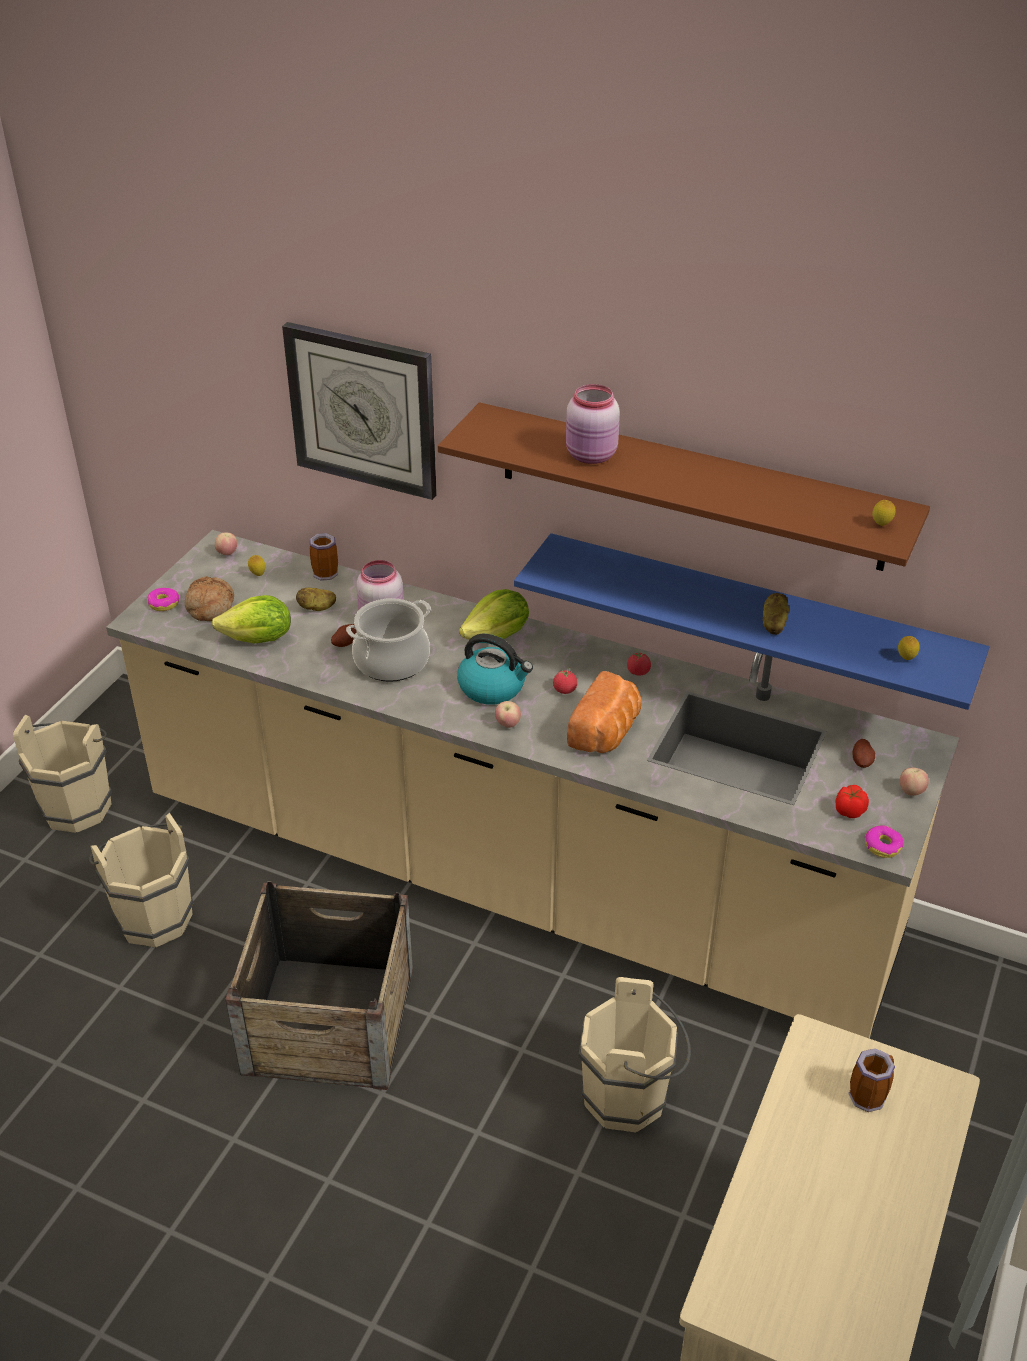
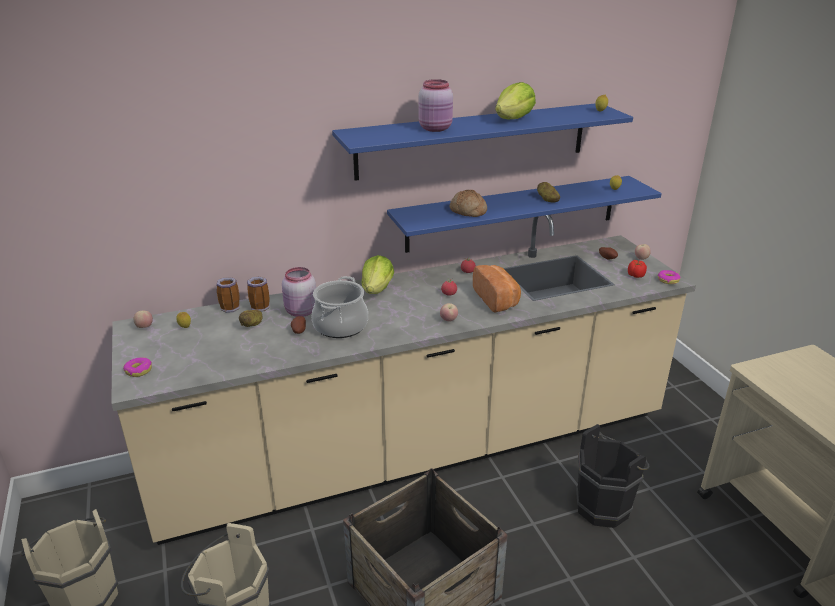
camera: 45 degrees left, 10 degrees down
(209, 607) = (177, 357): bread -> bread (467, 211)
(259, 639) = (240, 355): lettuce -> lettuce (514, 119)
(363, 410) = (241, 168): wall clock -> none
(493, 687) = (413, 310): kettle -> none
(631, 1099) = (605, 506): beige bucket -> black bucket
(689, 486) = (473, 140): brown shelf -> blue shelf
(868, 1094) = (801, 374): mug -> mug (260, 306)

